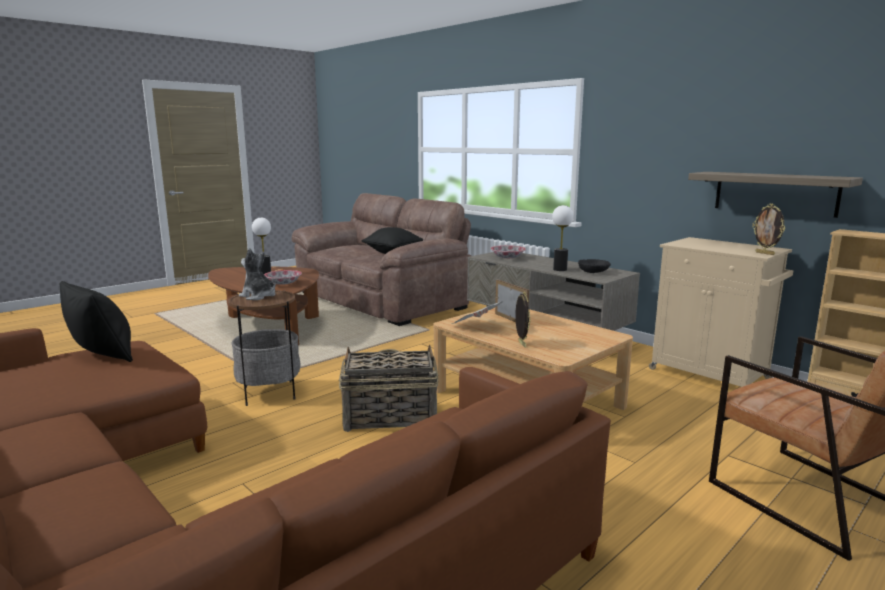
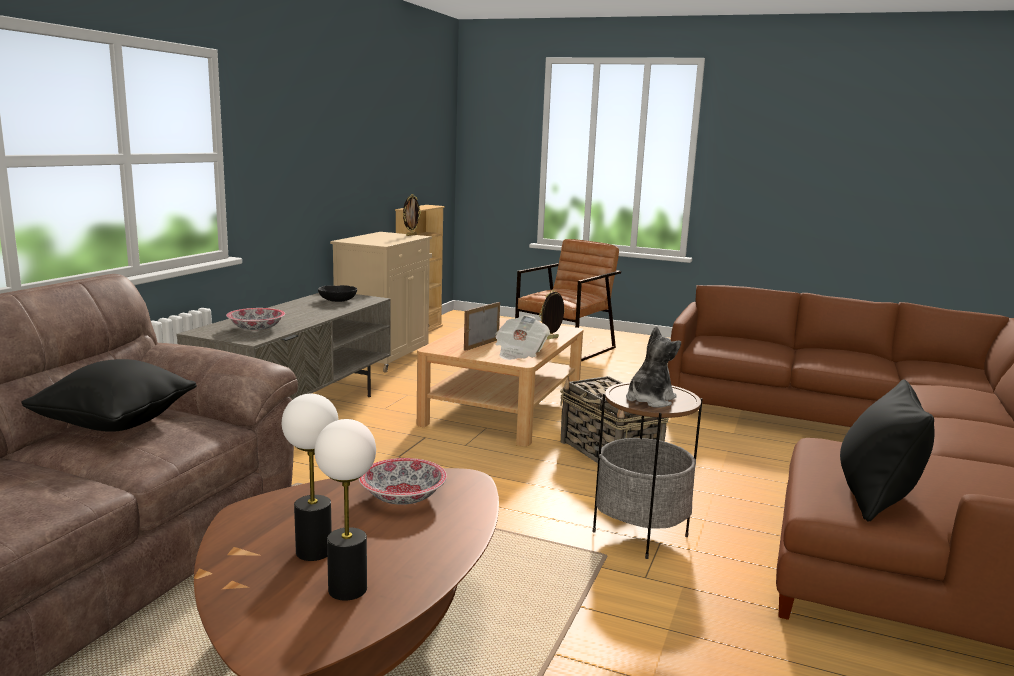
camera: 115 degrees left, 0 degrees up
(258, 296) = (649, 400): plush toy -> plush toy turned 150 degrees counterclockwise
(560, 269) = (330, 309): table lamp -> table lamp (347, 589)
(775, 193) = (366, 187): shelf -> none

